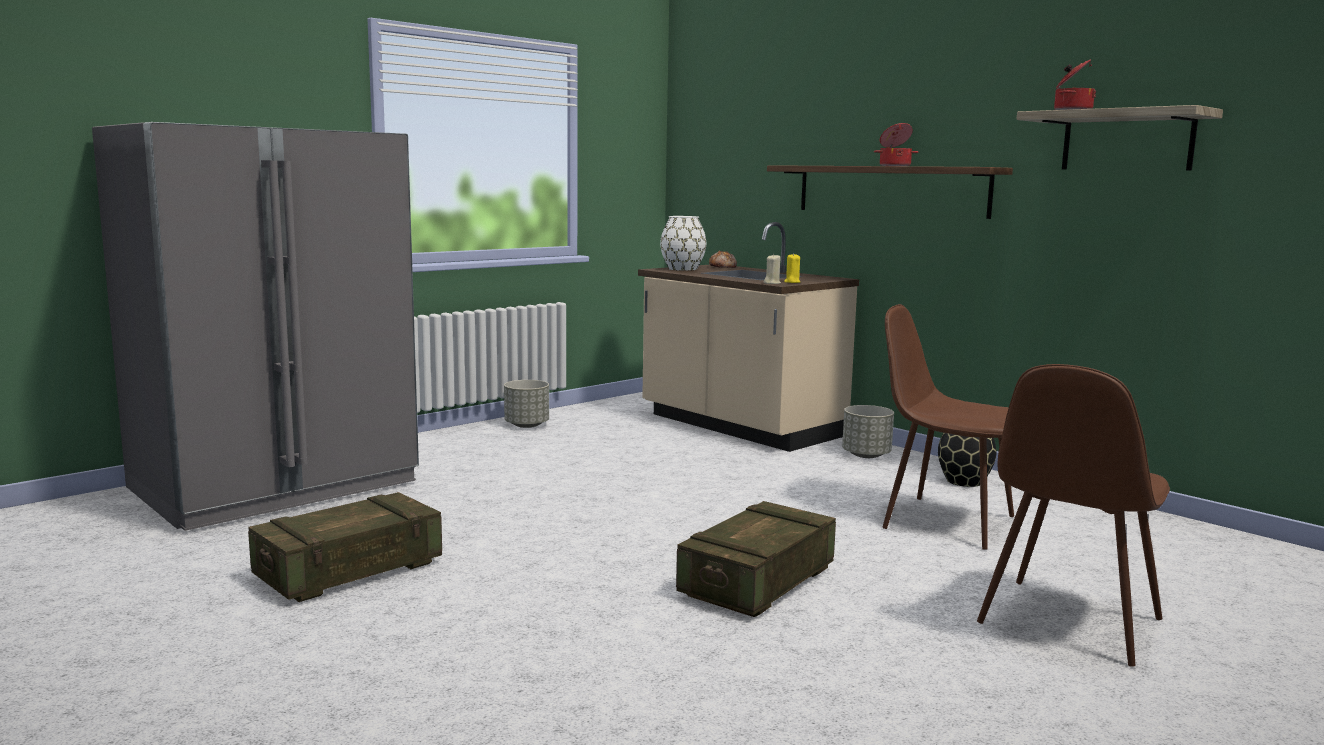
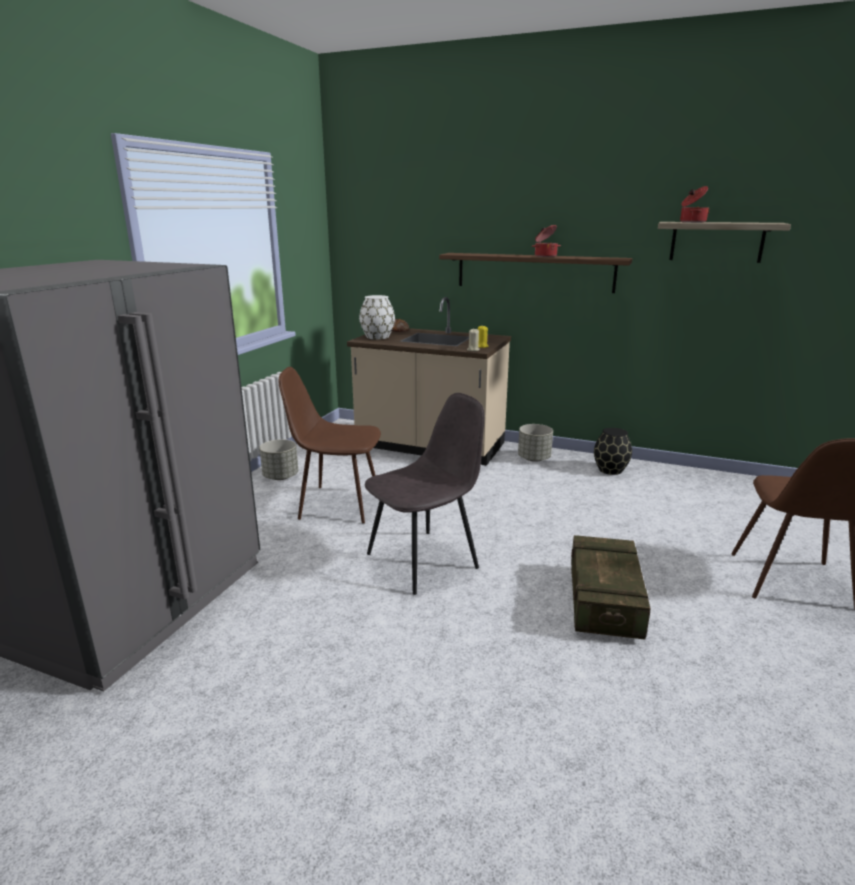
camera: 25 degrees left, 10 degrees up
(349, 571) = (310, 690): crate -> none
(592, 511) = (424, 560): none -> grey chair
(945, 521) = (639, 509): brown chair -> brown chair (337, 504)

